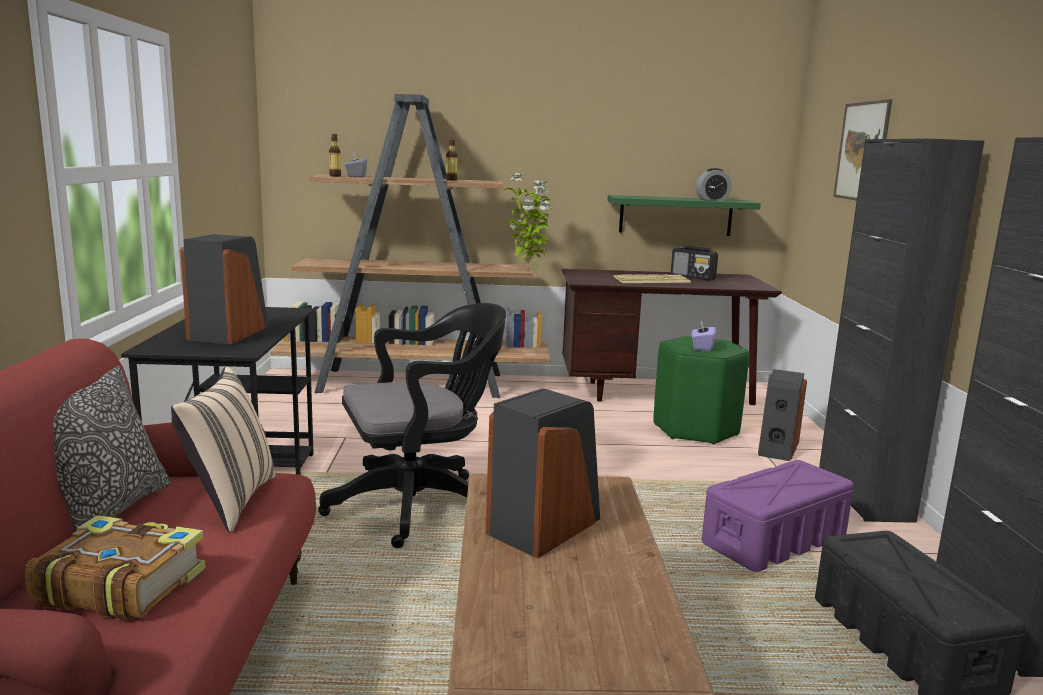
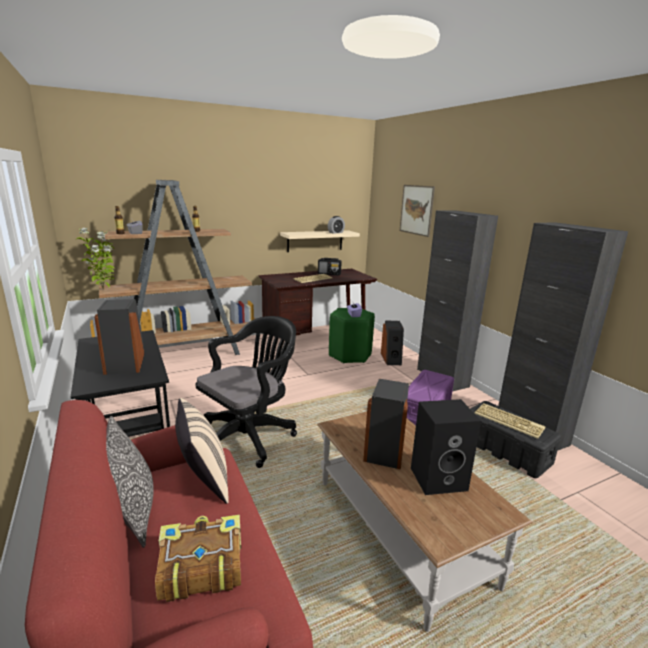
camera: 25 degrees left, 5 degrees up
(528, 270) = (247, 280): potted plant -> potted plant (104, 289)
(595, 587) = (439, 478): none -> black speaker
(675, 215) = (315, 241): green shelf -> beige shelf
(911, 572) = (509, 421): none -> keyboard

